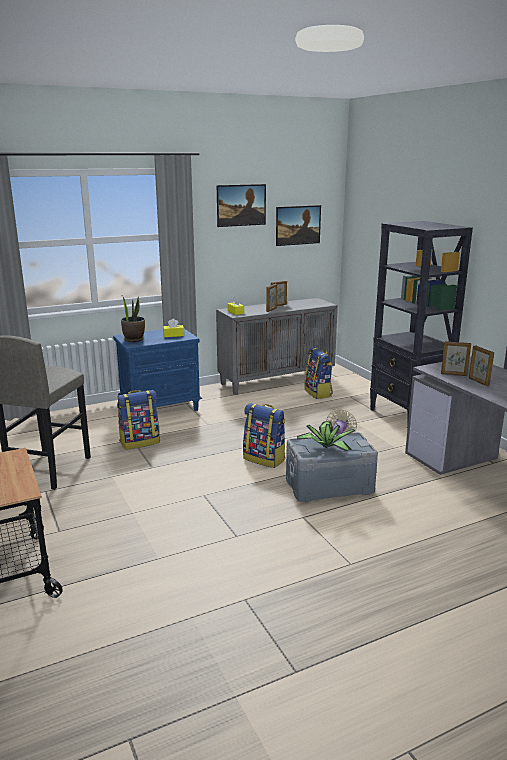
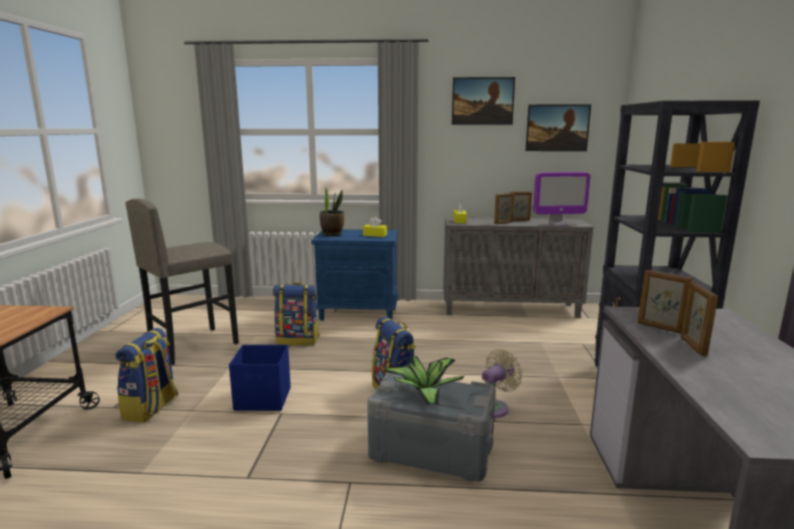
camera: 30 degrees right, 5 degrees down
(177, 490) = (263, 399): none -> blue storage box
(311, 305) = (558, 224): none -> monitor
(318, 393) = (545, 331): backpack -> backpack (151, 408)

